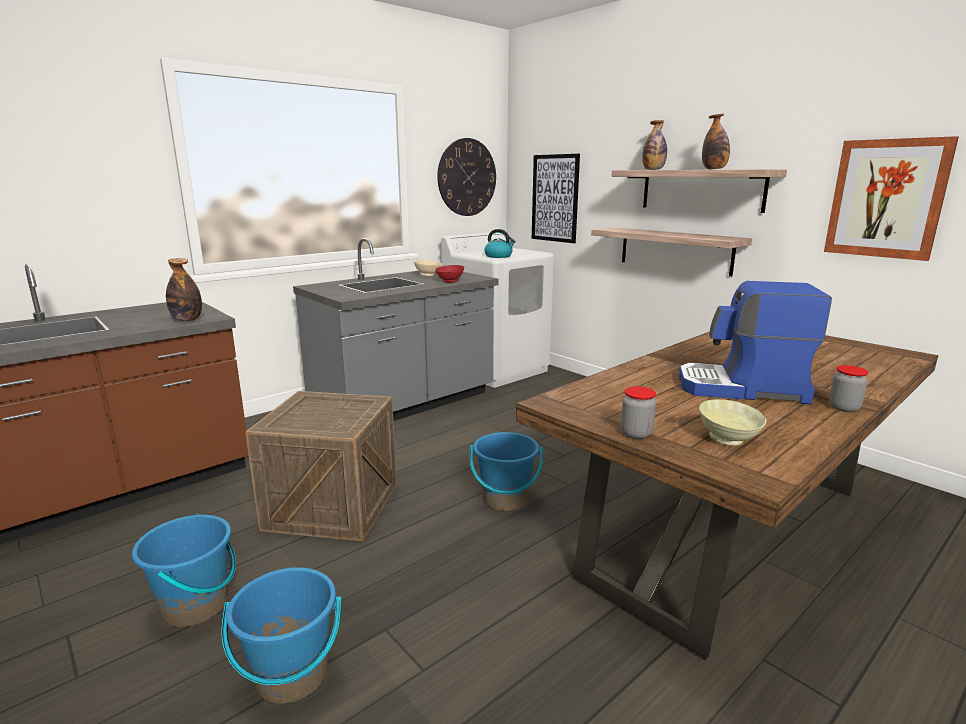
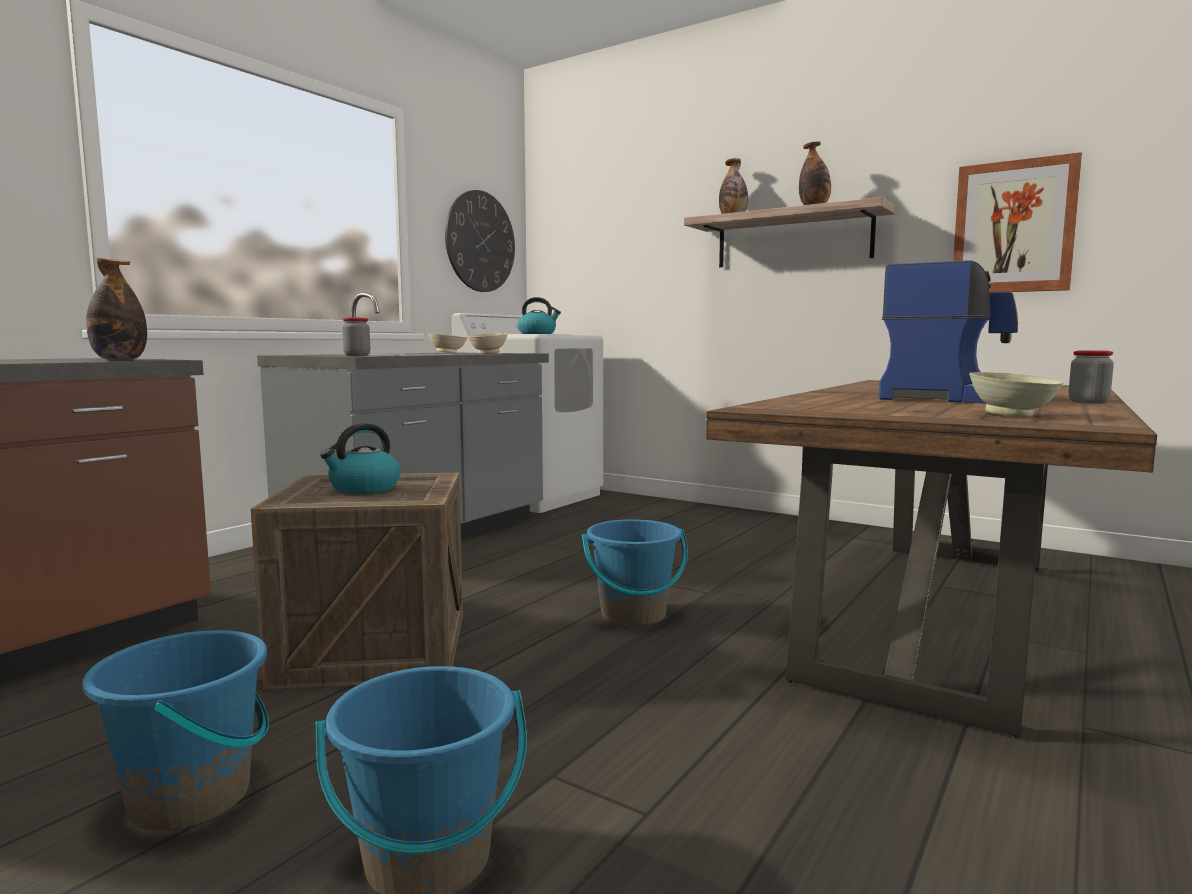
camera: 15 degrees left, 10 degrees down
(324, 410) = (364, 489): none -> kettle
(449, 281) = (487, 353): red bowl -> beige bowl
(555, 198) = (597, 269): picture -> none
(636, 433) = (900, 416): jar -> jar (357, 356)
(675, 250) = (765, 315): shelf -> none
(742, 388) = (958, 399): coffee machine -> coffee machine turned 150 degrees counterclockwise

